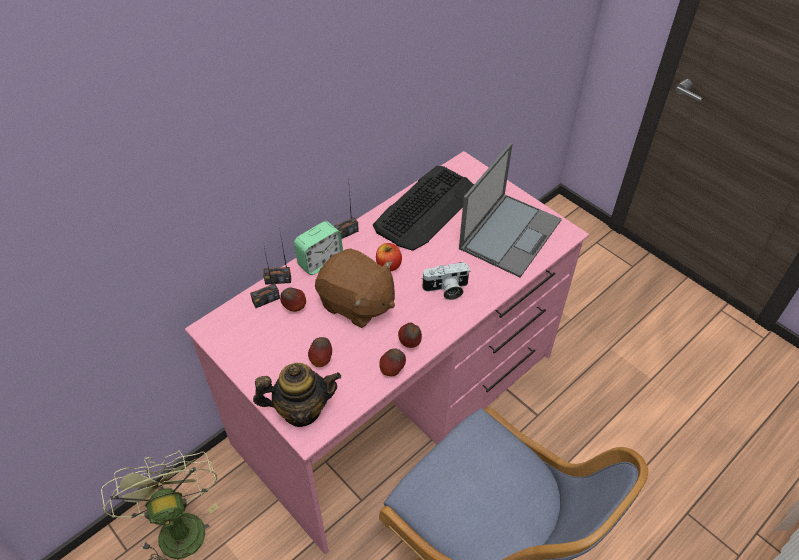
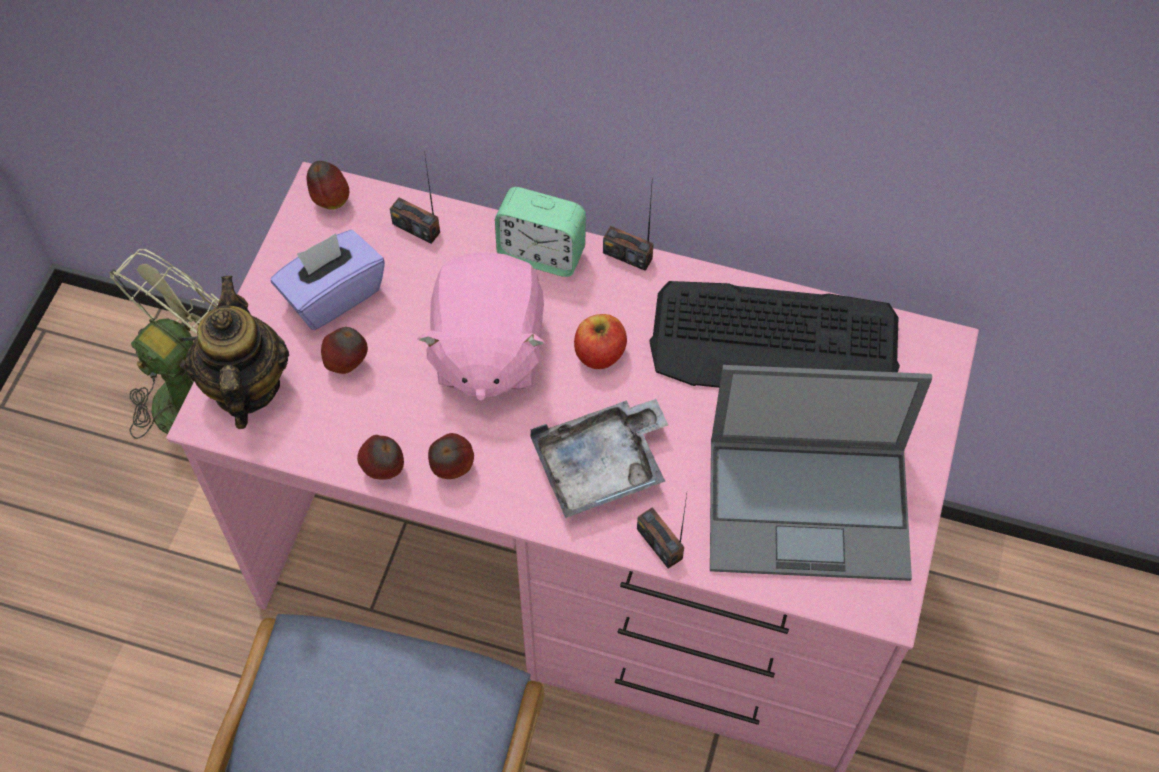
camera: 60 degrees right, 10 degrees up
(276, 349) = (332, 295): none -> purple tissue box
(278, 280) = (465, 220): radio -> radio (660, 543)
(294, 308) = (424, 273): apple -> apple (330, 200)
(301, 409) = (245, 387): teapot -> teapot turned 150 degrees counterclockwise
(356, 303) = (487, 351): brown plush toy -> pink plush toy
(446, 290) = (602, 466): camera -> grey tray

